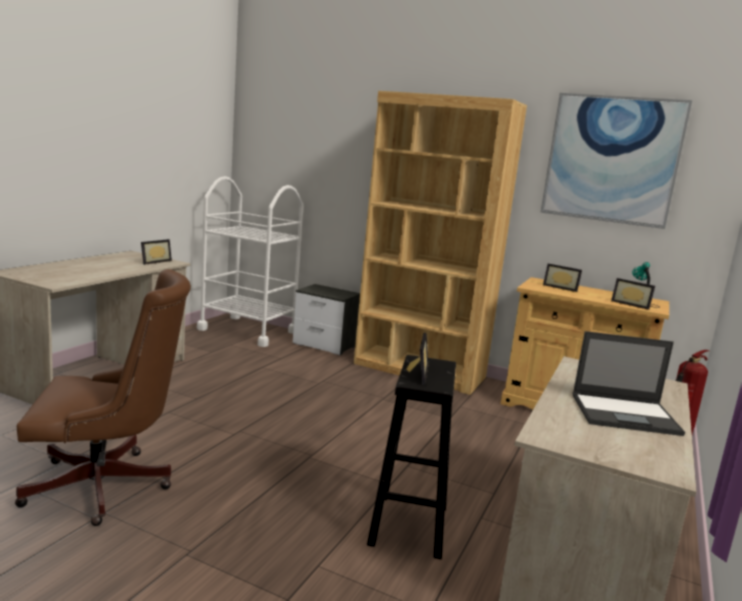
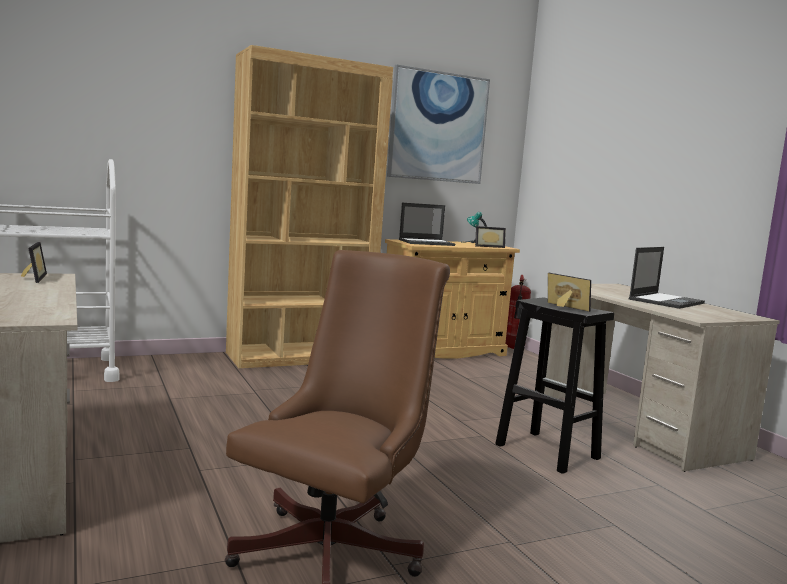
camera: 50 degrees left, 5 degrees down
(325, 345) = (172, 361): nightstand -> none
(561, 287) = (427, 242): picture frame -> laptop

